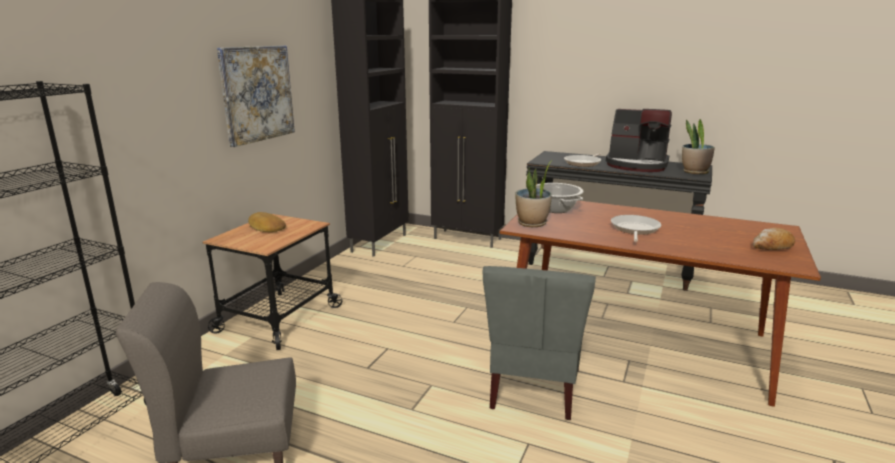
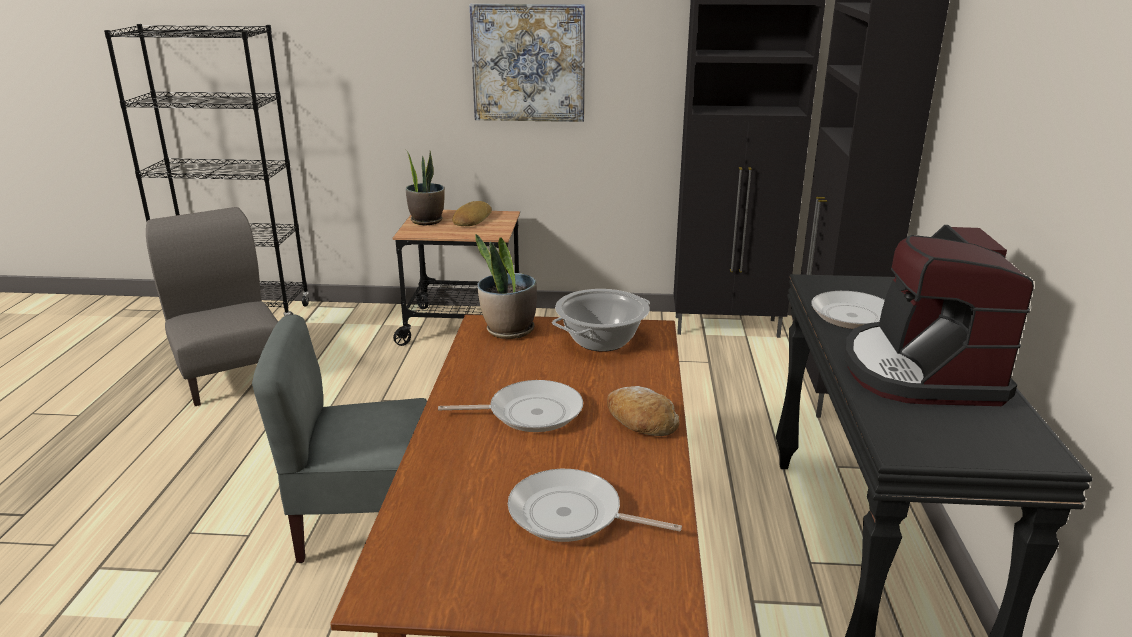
camera: 70 degrees right, 5 degrees up
(694, 172) = (945, 445): potted plant -> potted plant (427, 221)
(726, 232) = (571, 515): none -> frying pan
(771, 247) = (499, 572): bread -> bread (640, 421)

